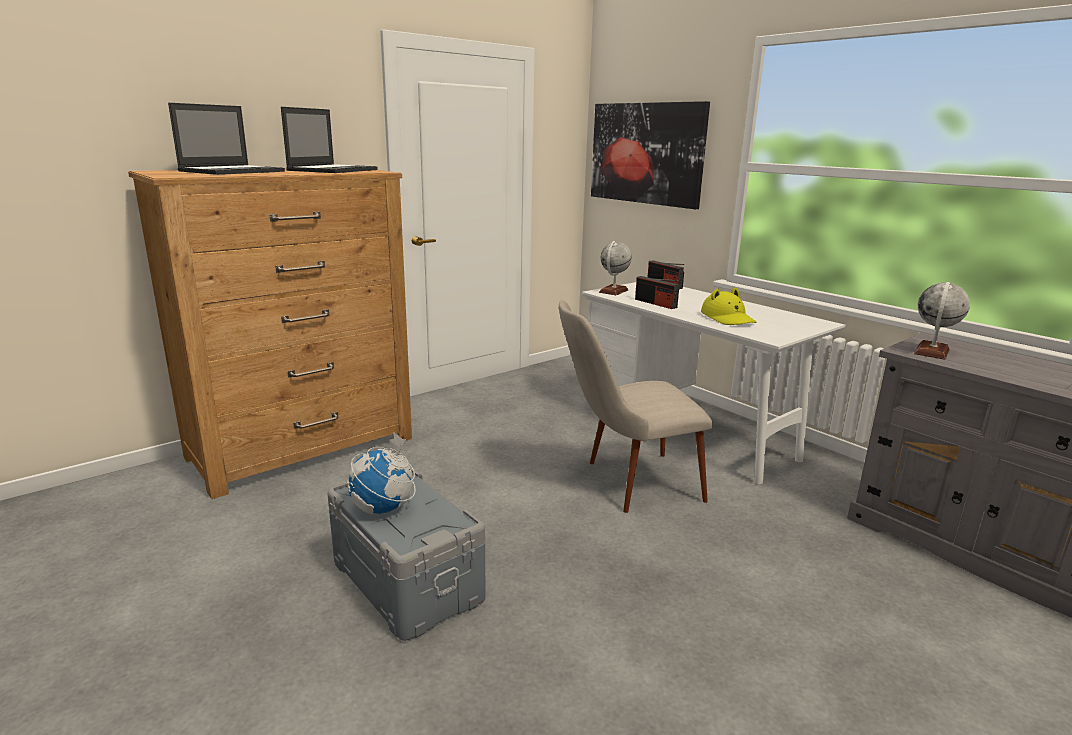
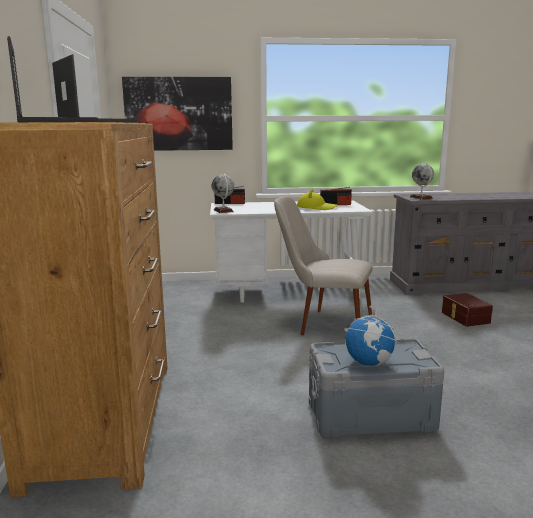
camera: 55 degrees left, 5 degrees down
(625, 483) = (323, 324): beige chair -> beige chair turned 90 degrees clockwise
(655, 303) = (266, 210): radio -> radio (335, 204)
(838, 599) = (464, 318): none -> brown storage box

